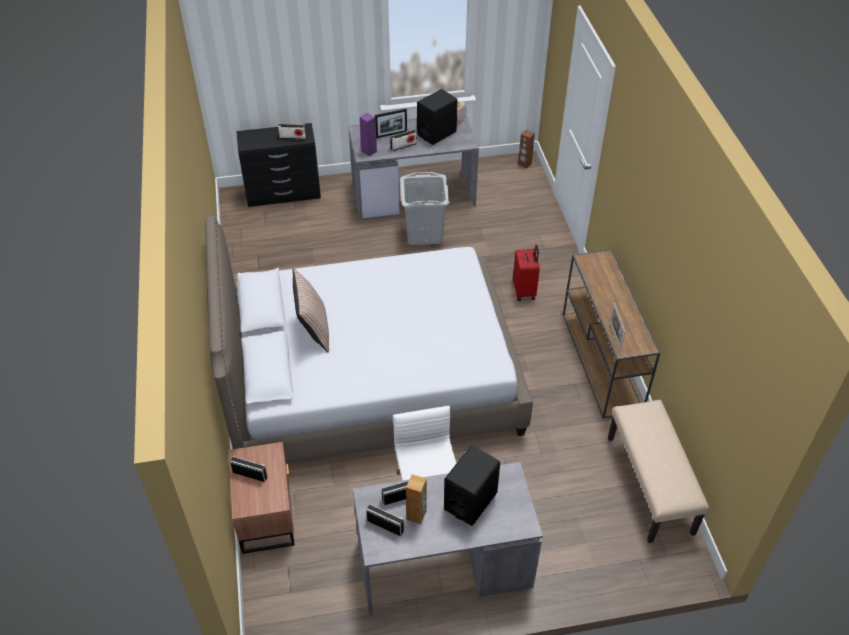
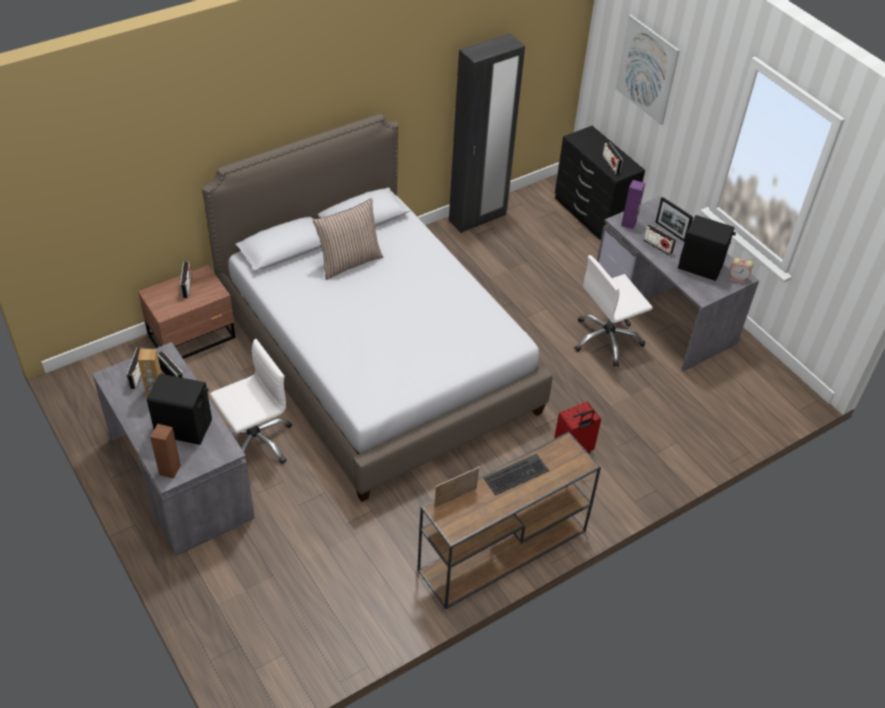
camera: 65 degrees right, 0 degrees up
(239, 261) = (477, 218): none -> black wardrobe
(274, 48) = (647, 69): none -> picture
(424, 233) = (607, 340): grey laundry basket -> white office chair
(524, 164) = (793, 398): brown speaker -> brown speaker (169, 470)
(604, 295) = (516, 475): none -> keyboard
(650, 485) = (342, 636): beige bench -> none

